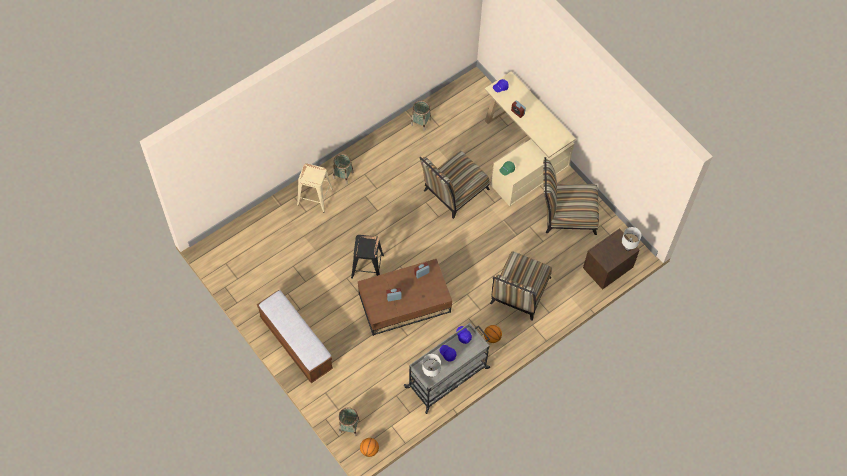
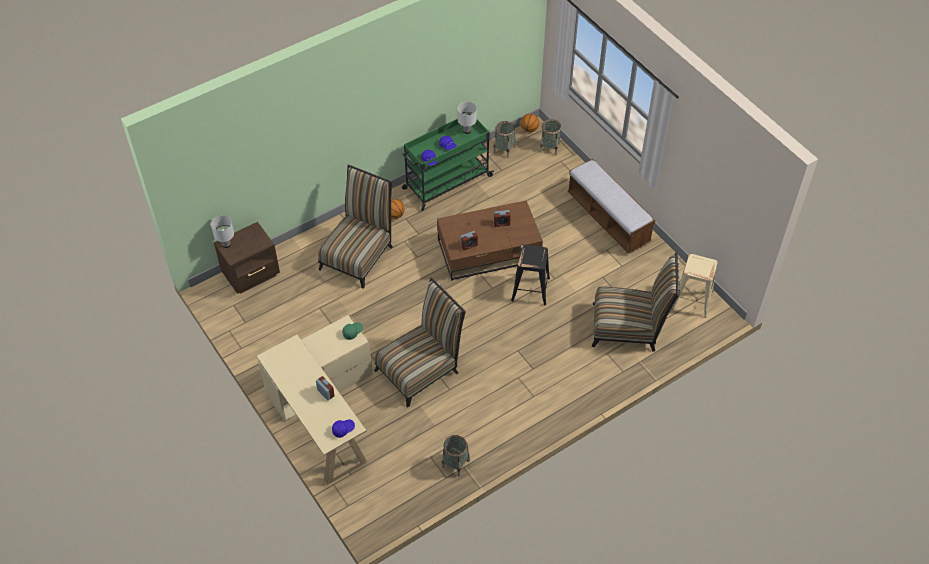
camera: 175 degrees left, 10 degrees down
(314, 197) = (597, 370): beige stool -> beige stool (692, 299)
(343, 175) = (561, 396): basket -> basket (504, 149)
(448, 377) = (446, 183): grey cart -> green cart
(566, 214) = (284, 337): chair -> chair (629, 327)

